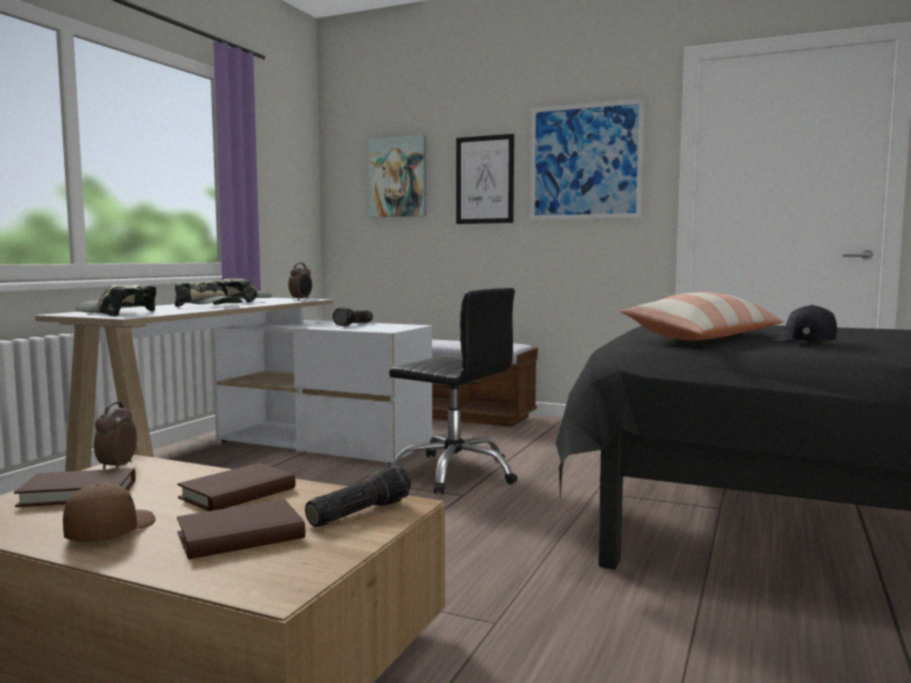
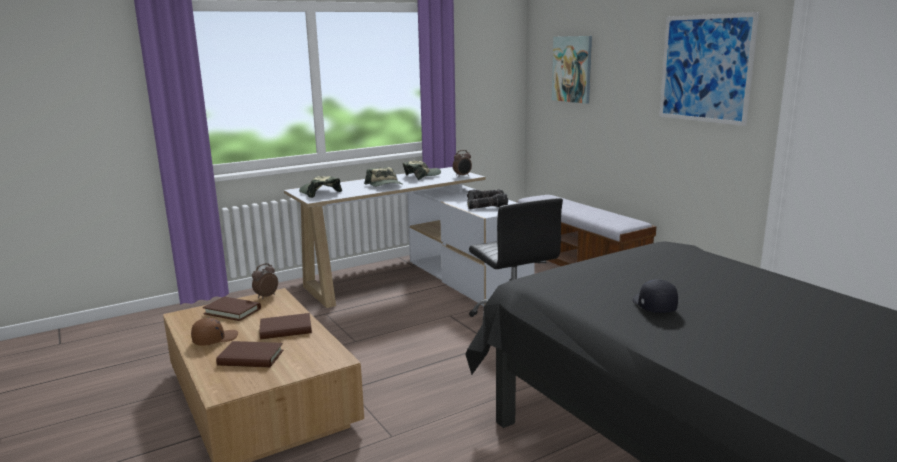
camera: 35 degrees right, 10 degrees up
(358, 512) = (313, 358): flashlight -> flashlight (487, 207)
(484, 180) = (630, 77): picture -> none
(704, 337) = (607, 282): pillow -> none

